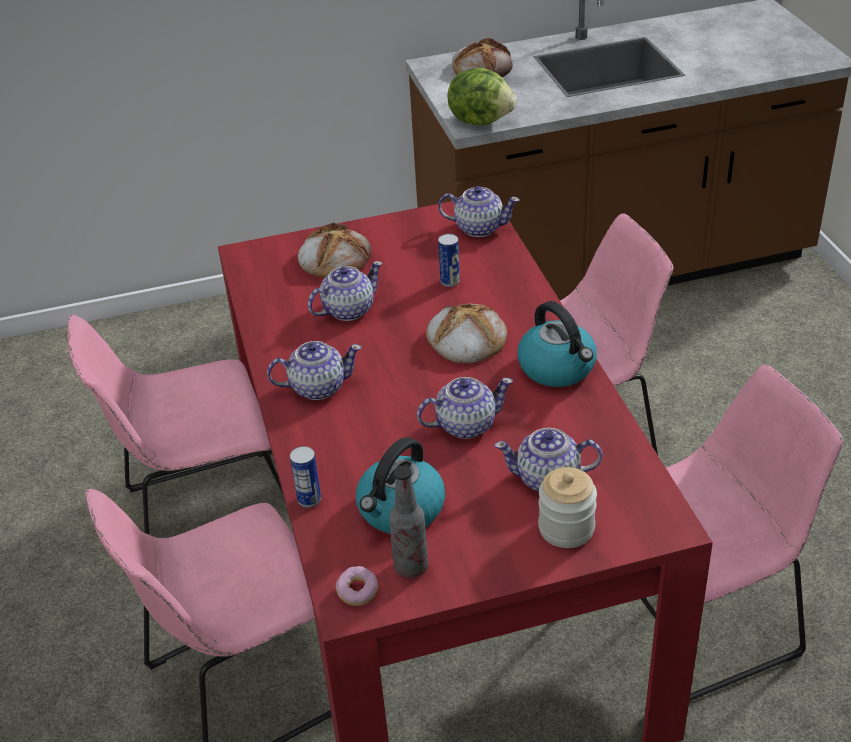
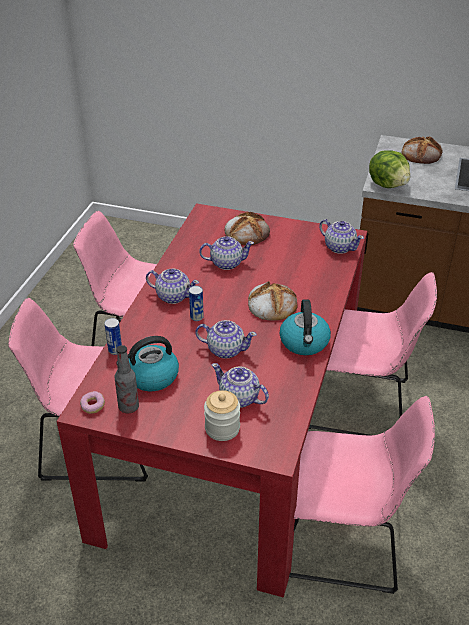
camera: 30 degrees right, 0 degrees up
(450, 281) = (294, 270): can -> can (196, 317)

